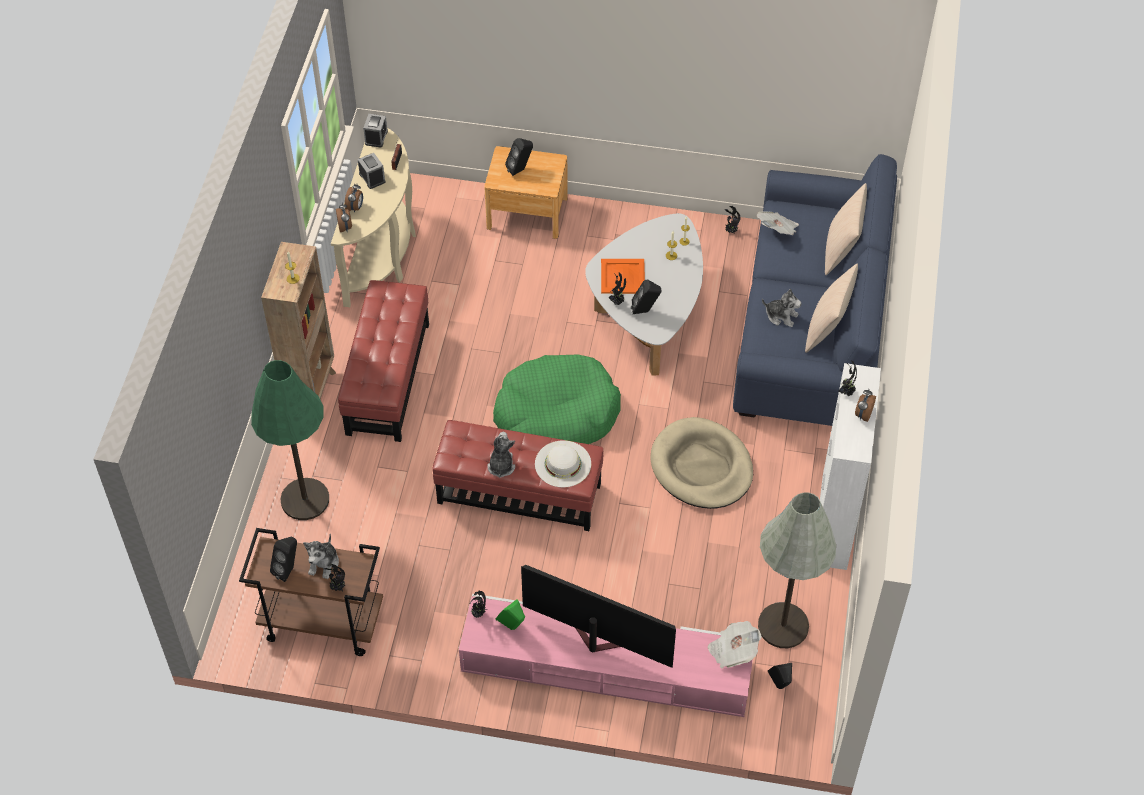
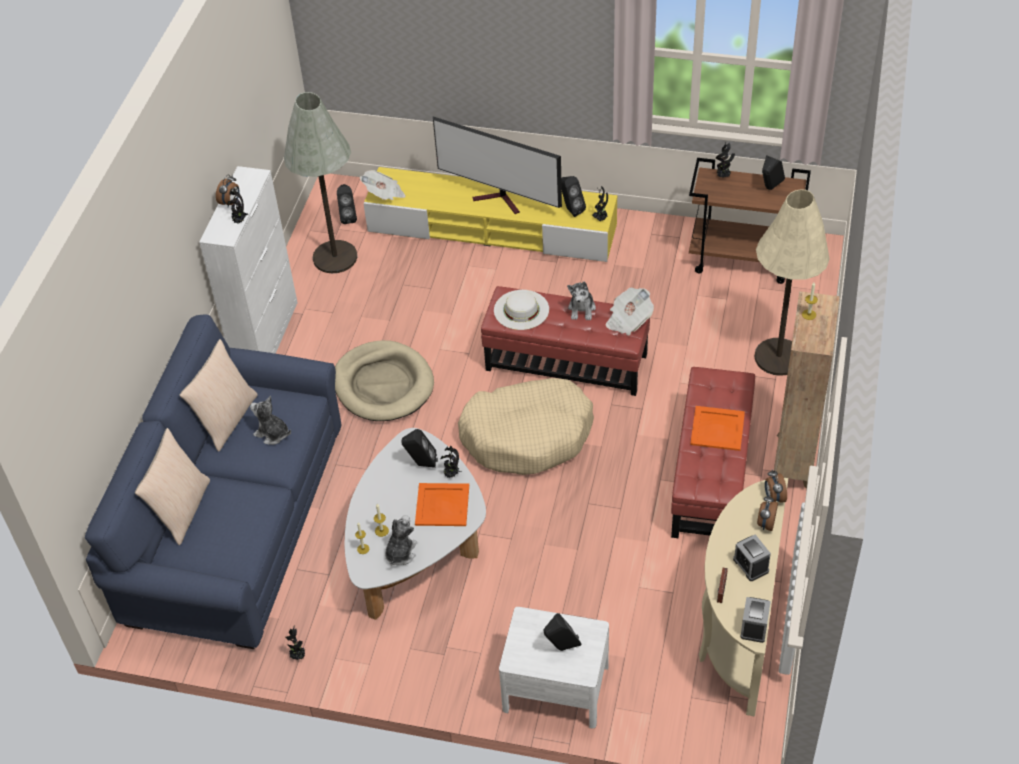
camera: 175 degrees left, 5 degrees down
(305, 499) = (778, 357): green floor lamp -> beige floor lamp
(324, 563) = (738, 193): plush toy -> plush toy (400, 553)
(380, 342) = (718, 428): none -> orange tray
(512, 627) = (571, 210): green speaker -> black speaker
(527, 213) = (555, 688): brown nightstand -> white nightstand
(556, 415) = (527, 435): green dog bed -> beige dog bed
(606, 667) = (492, 229): pink tv stand -> yellow tv stand
(778, 230) = (249, 536): newspaper -> newspaper (628, 320)

